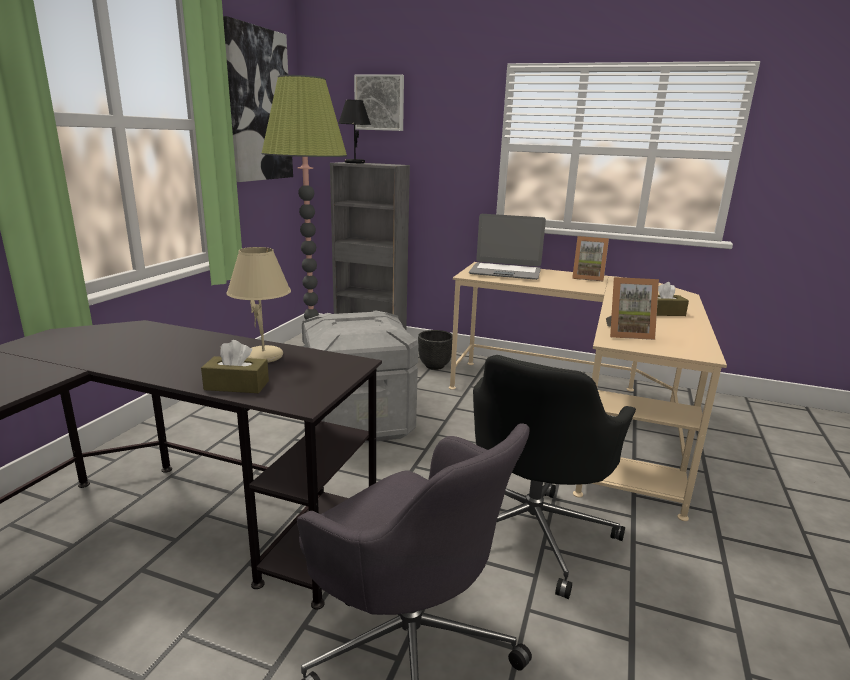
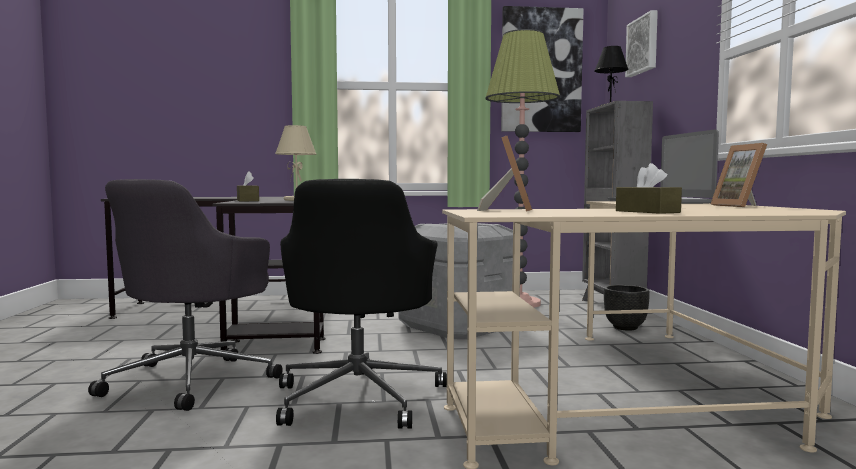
camera: 65 degrees right, 15 degrees down
(533, 531) = (359, 397): black office chair -> black office chair turned 90 degrees counterclockwise
(628, 334) = (509, 210): picture frame -> picture frame turned 150 degrees counterclockwise

